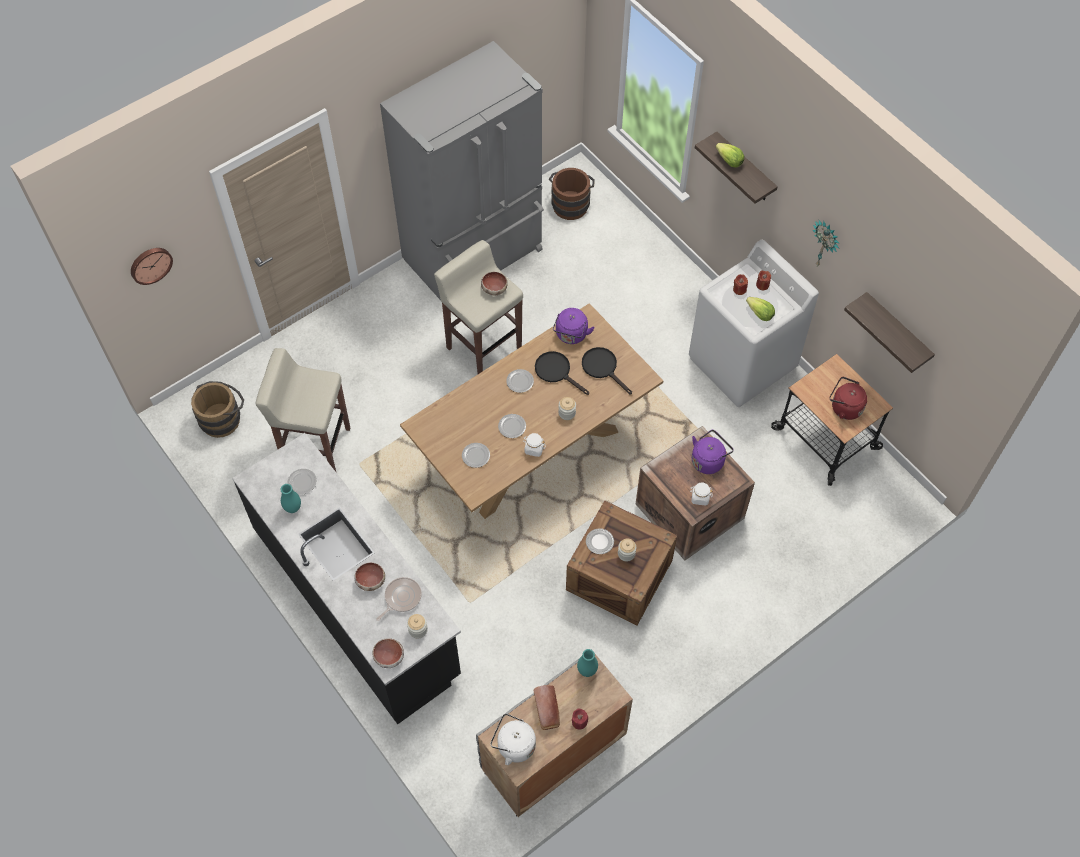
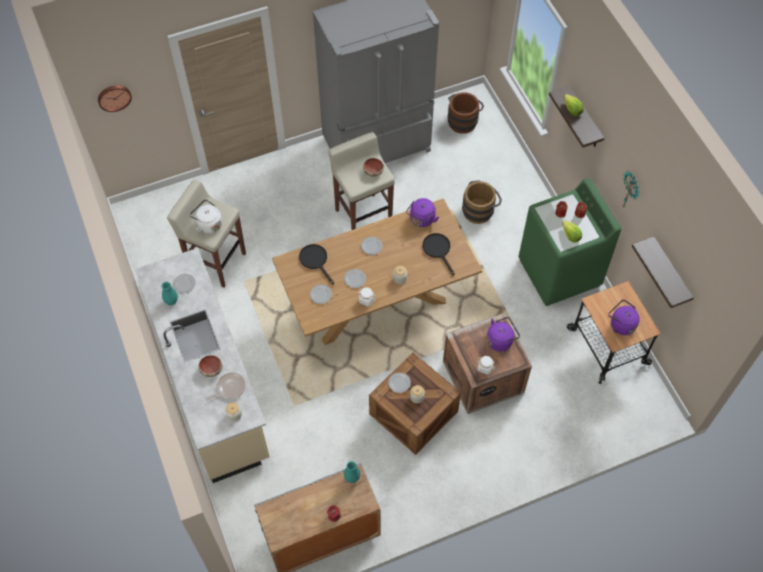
camera: 15 degrees right, 0 degrees up
(223, 417) = (156, 224): brown bucket -> brown bucket (480, 210)
(357, 602) = (211, 384): black counter -> beige counter
(389, 656) = (207, 429): bowl -> none
(513, 745) = (279, 520): white kettle -> white kettle (208, 224)
(547, 711) = (312, 501): bread -> none
(556, 371) = (402, 245): black frying pan -> black frying pan (315, 261)
(742, 363) = (559, 272): white washing machine -> green washing machine
(844, 407) = (621, 324): red kettle -> purple kettle

